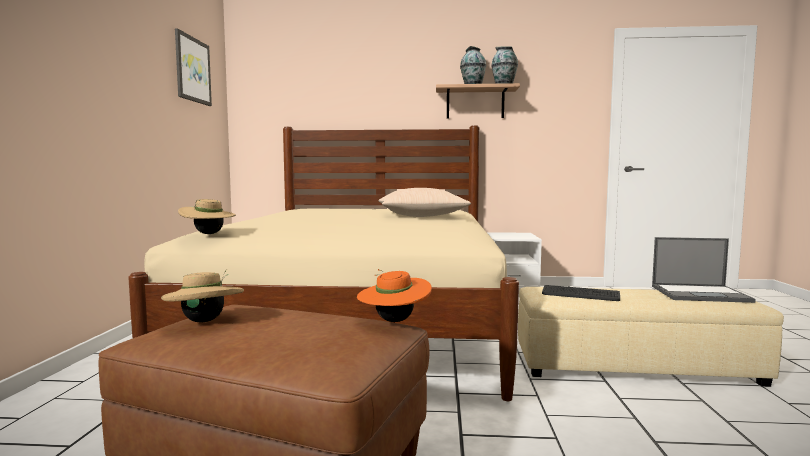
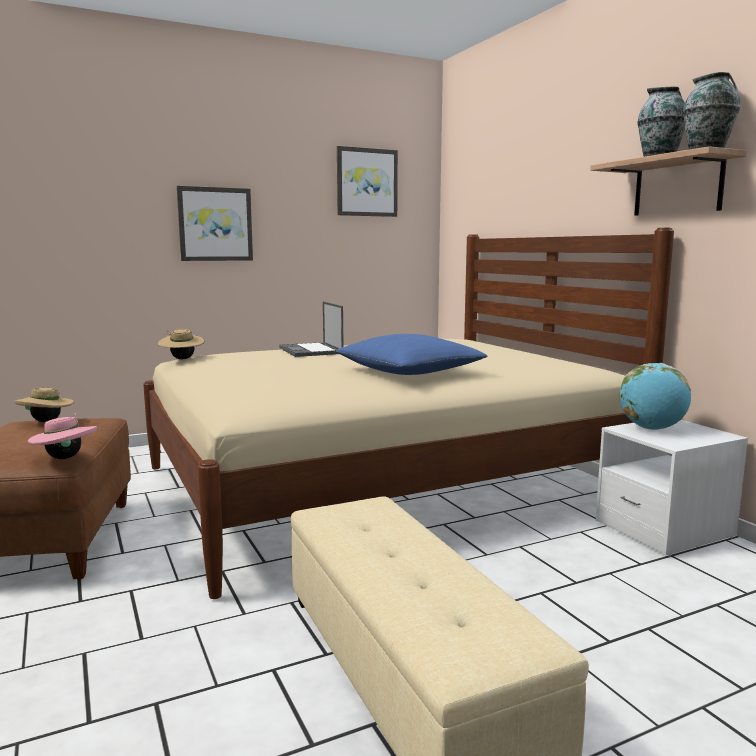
camera: 60 degrees right, 5 degrees up
(91, 85) = (215, 224): none -> picture
(394, 320) = (65, 458): orange hat -> pink hat
(421, 216) = (410, 372): beige pillow -> blue pillow
(501, 236) = (652, 429): none -> globe
(580, 294) = (355, 526): keyboard -> none
(701, 294) = (471, 610): laptop -> laptop (311, 351)

